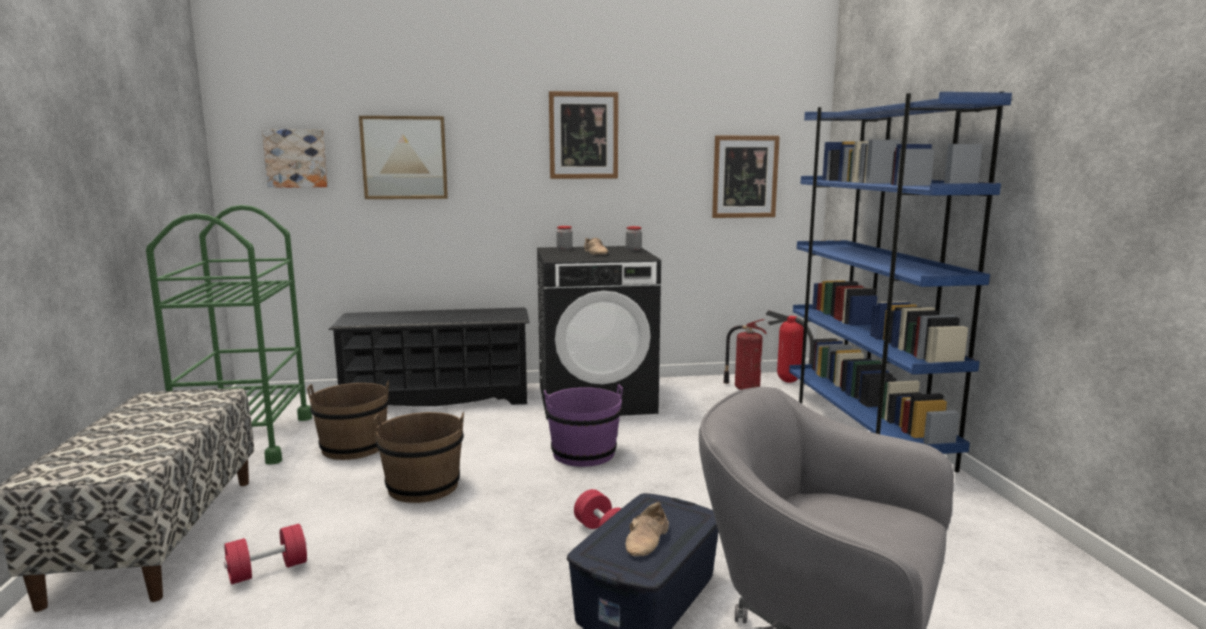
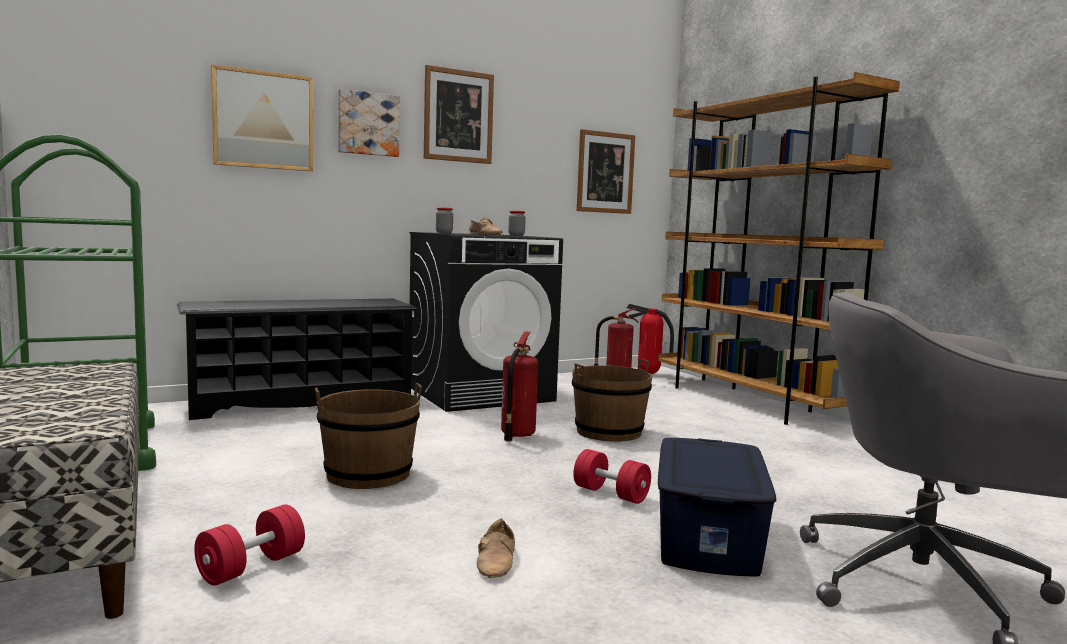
camera: 20 degrees left, 5 degrees down
(296, 158) = (126, 107): picture -> picture (368, 124)
(353, 447) = (241, 448): brown bucket -> brown bucket (608, 432)
(583, 453) = (516, 435): purple bucket -> fire extinguisher
(648, 540) = (720, 468): beige shoe -> beige shoe (498, 561)
(864, 429) = (749, 402): blue bookcase -> brown bookcase

